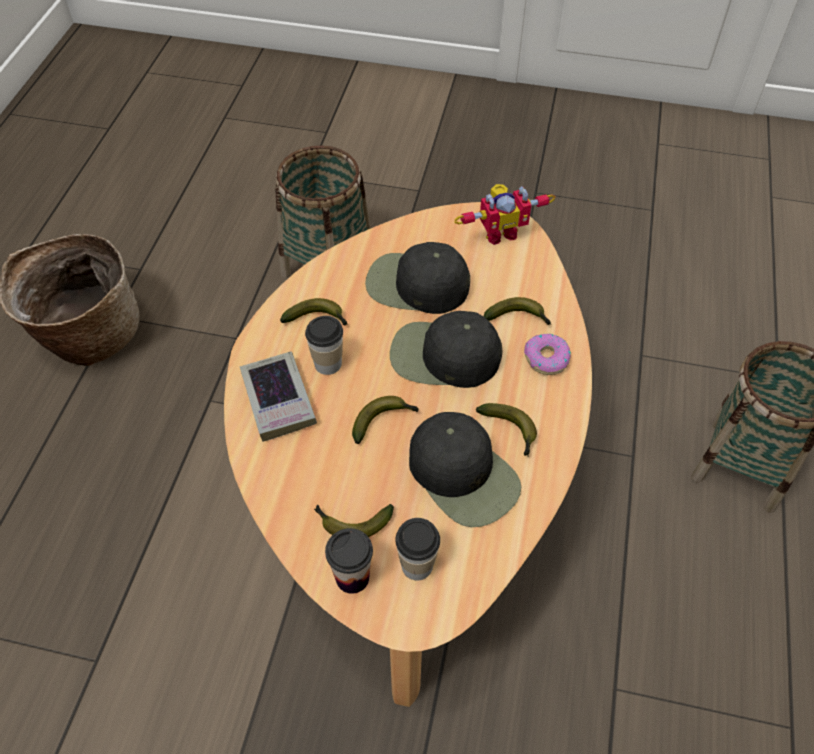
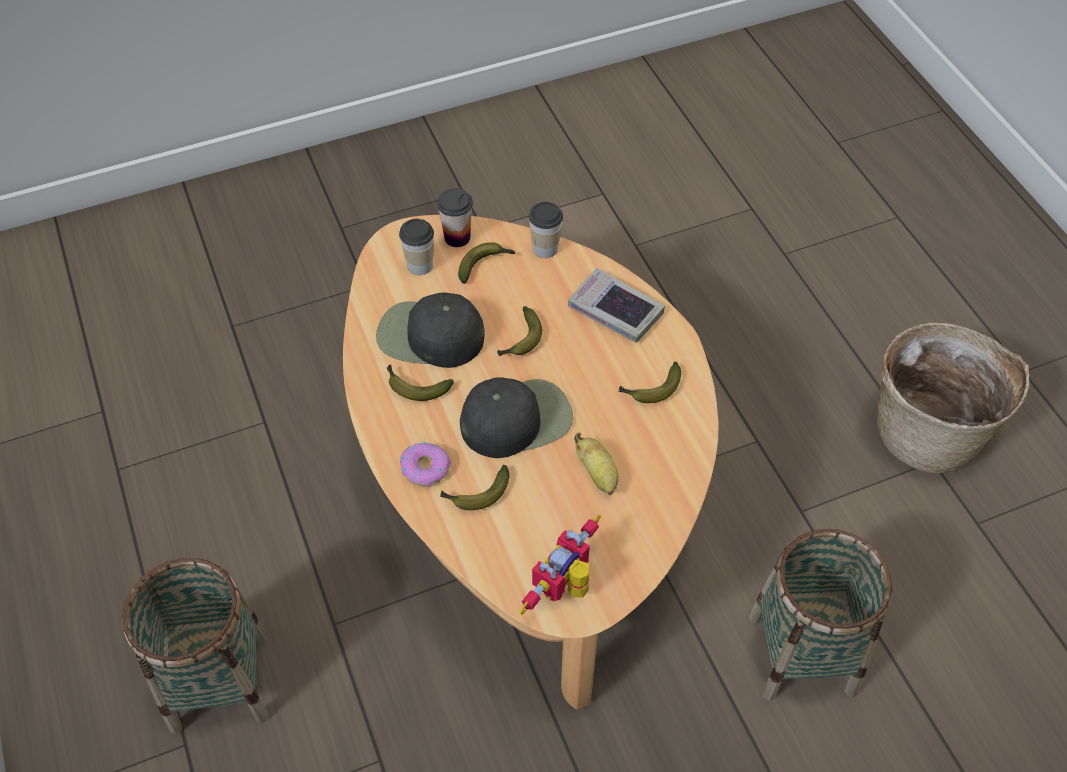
camera: 145 degrees right, 0 degrees up
(328, 363) = (605, 358): cup -> cup (545, 248)
(416, 285) = (598, 474): black cap -> banana

